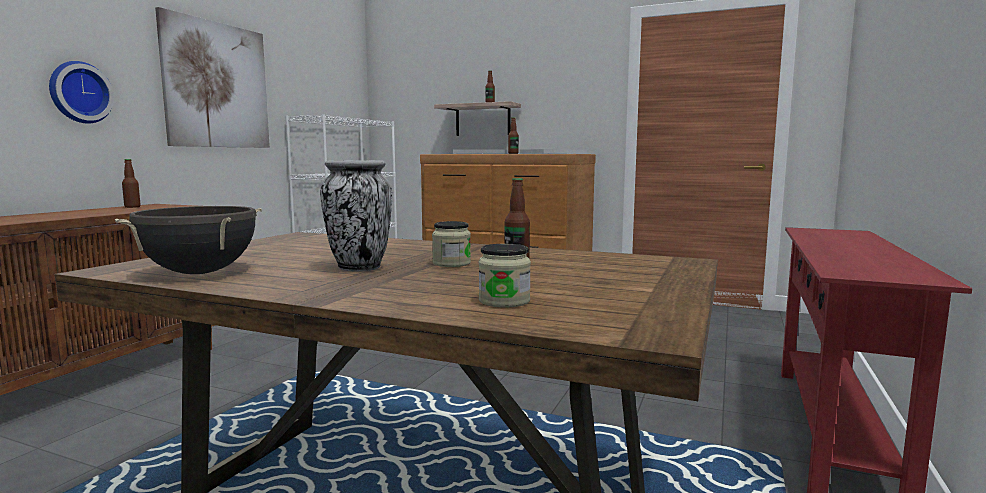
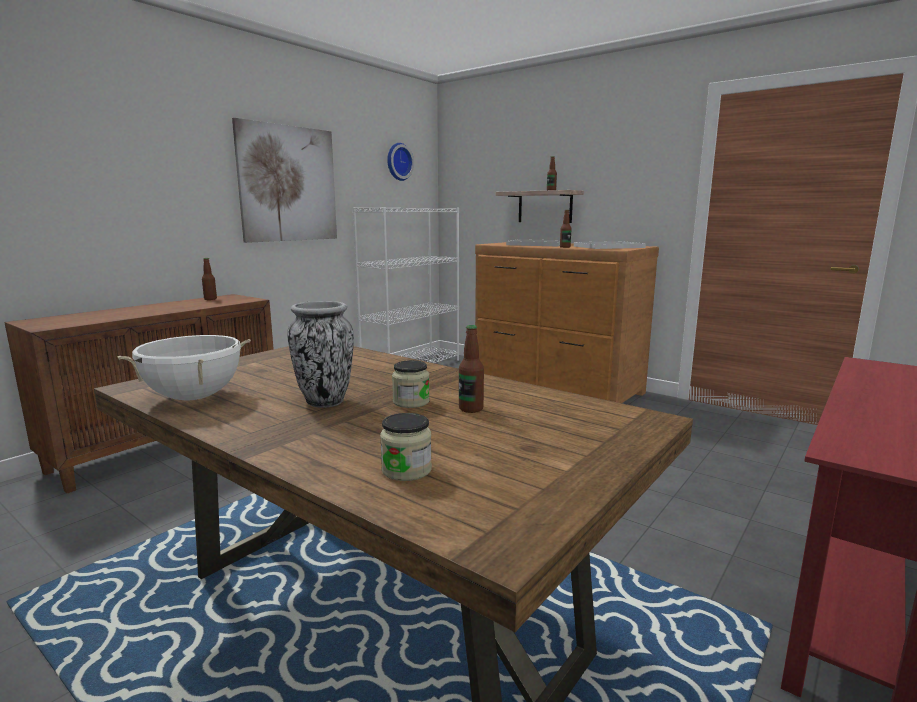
camera: 15 degrees right, 5 degrees up
(79, 92) = (167, 201): wall clock -> wall clock (398, 162)
(200, 273) = (194, 397): black cooking pot -> white cooking pot

